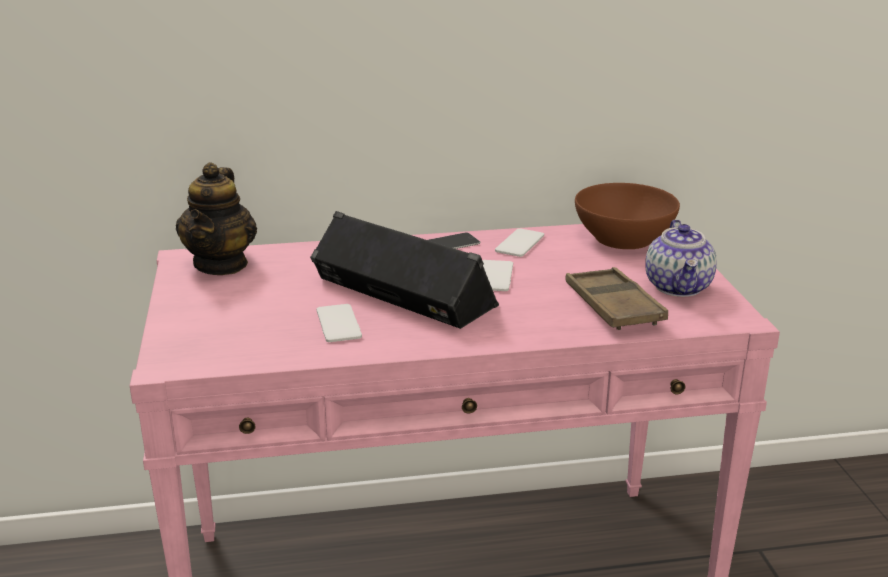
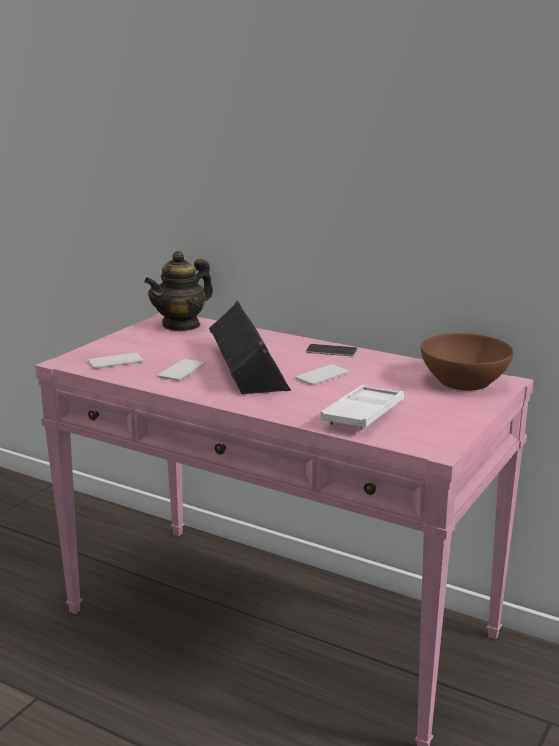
camera: 40 degrees right, 5 degrees down
(519, 244) = (380, 363): phone -> phone (115, 362)
(613, 306) = (363, 414): brown tray -> white tray
(679, 287) = (436, 419): teapot -> none

